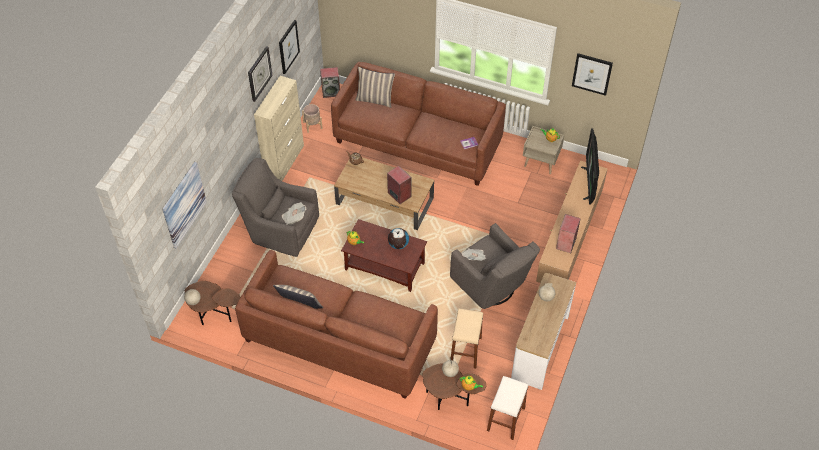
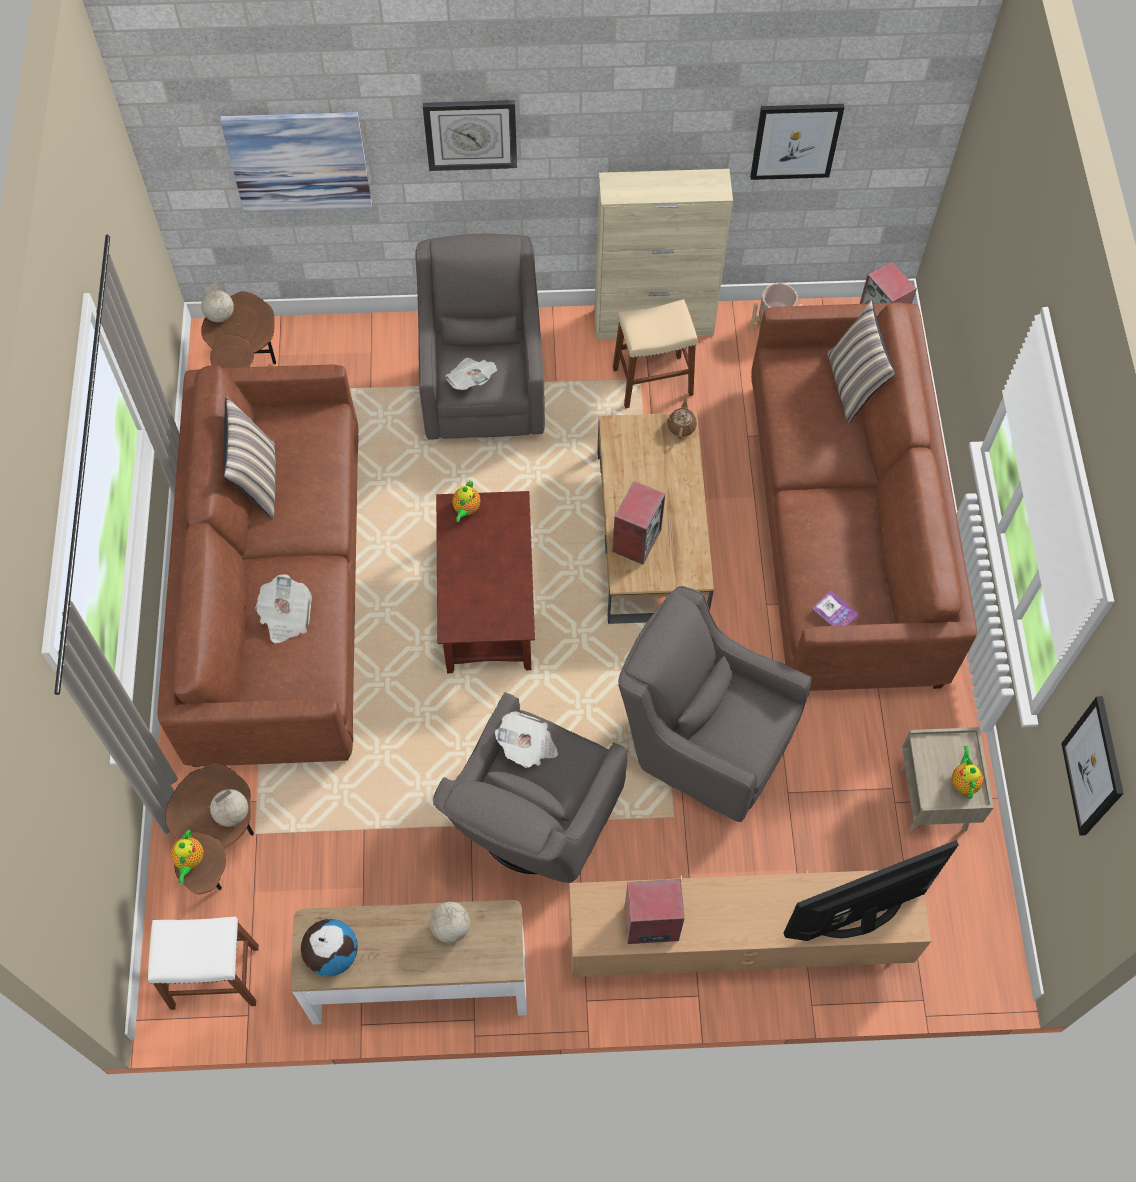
camera: 65 degrees right, 10 degrees up
(259, 73) = (658, 115): wall clock -> wall clock (471, 134)
(375, 317) = (286, 617): none -> newspaper
(398, 245) = (498, 589): globe -> globe (332, 954)
(465, 350) = (350, 834): beige stool -> beige stool (652, 381)
(483, 219) = (703, 740): none -> grey armchair

